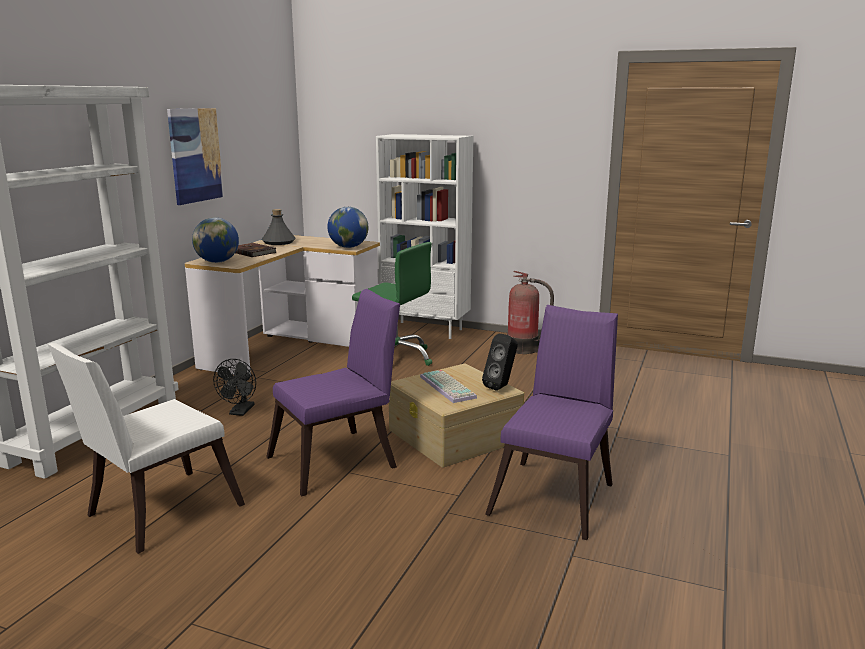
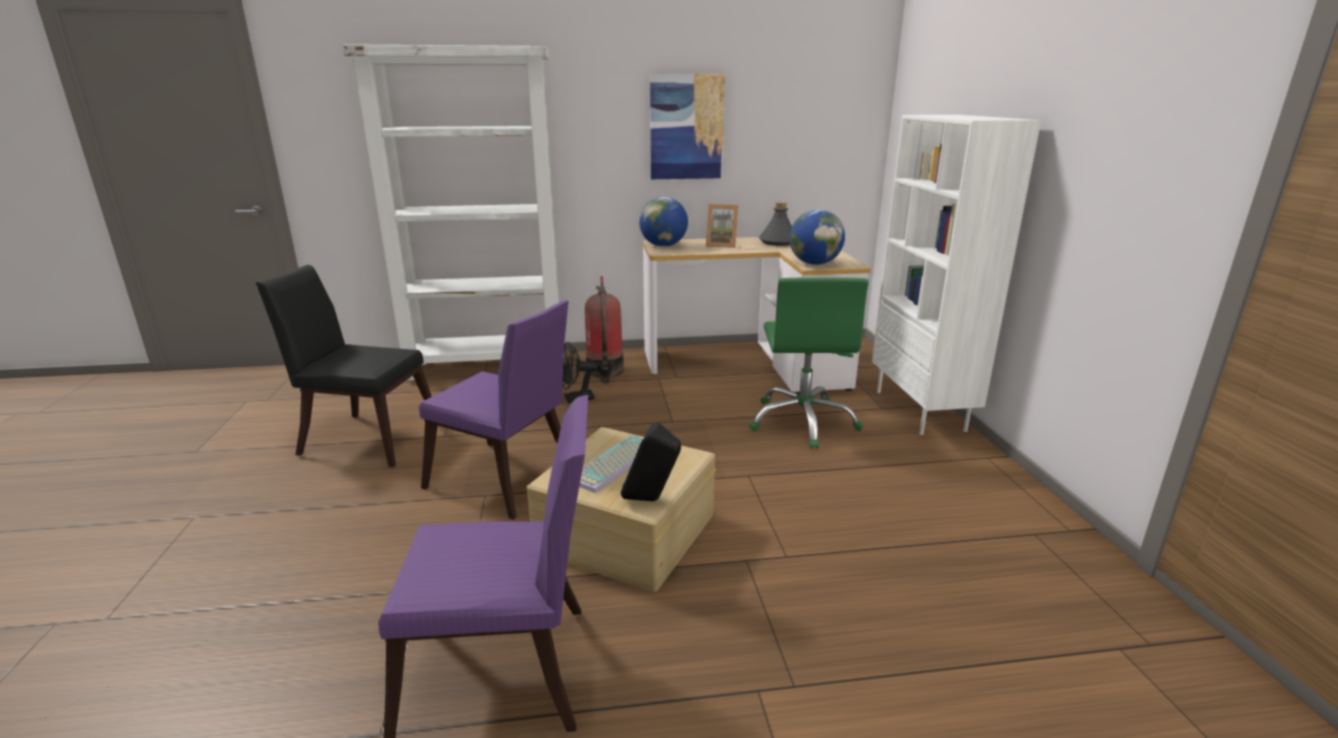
camera: 60 degrees right, 5 degrees up
(156, 513) = (365, 438): white chair -> black chair
(253, 252) = (721, 245): brown book -> picture frame
(525, 349) = (983, 500): fire extinguisher -> fire extinguisher (605, 372)

